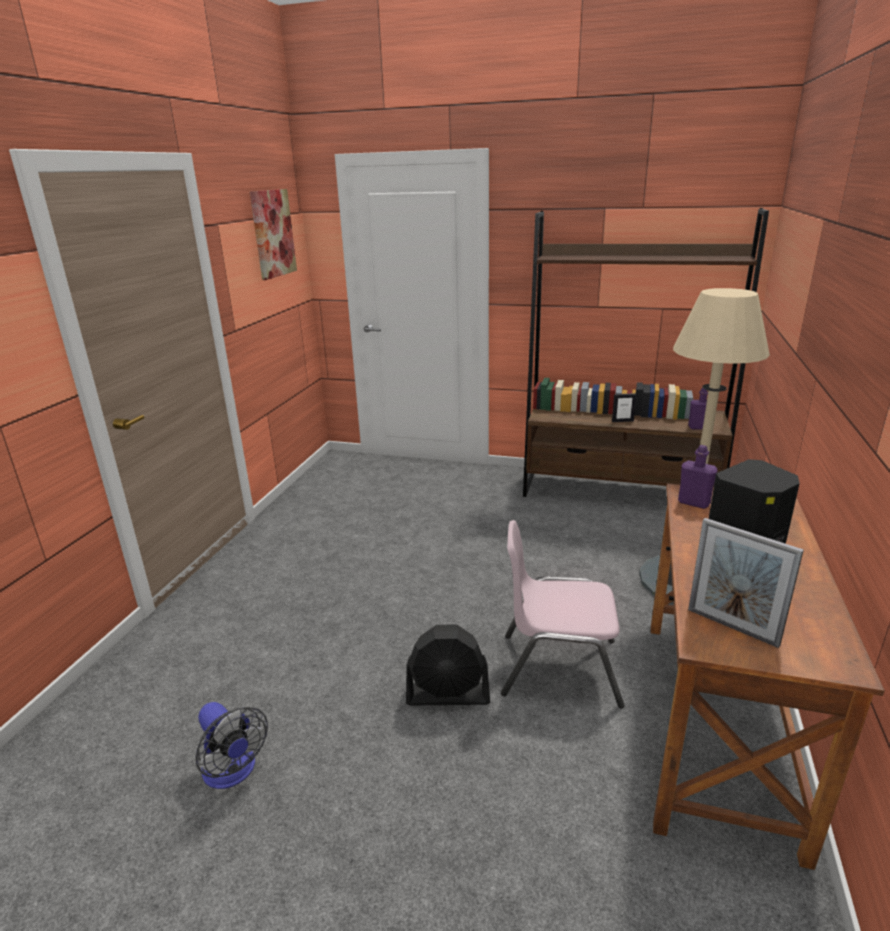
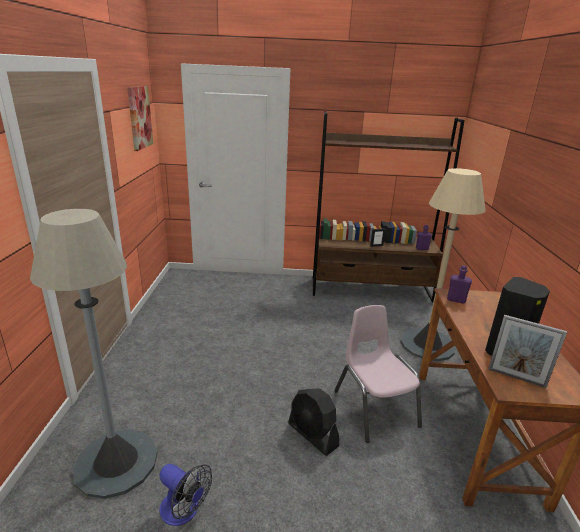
camera: 15 degrees left, 0 degrees up
(171, 697) = (116, 463): none -> grey floor lamp
(448, 695) = (313, 435): black fan -> black fan turned 60 degrees clockwise
(559, 668) = (374, 408): pink chair -> pink chair turned 75 degrees clockwise

